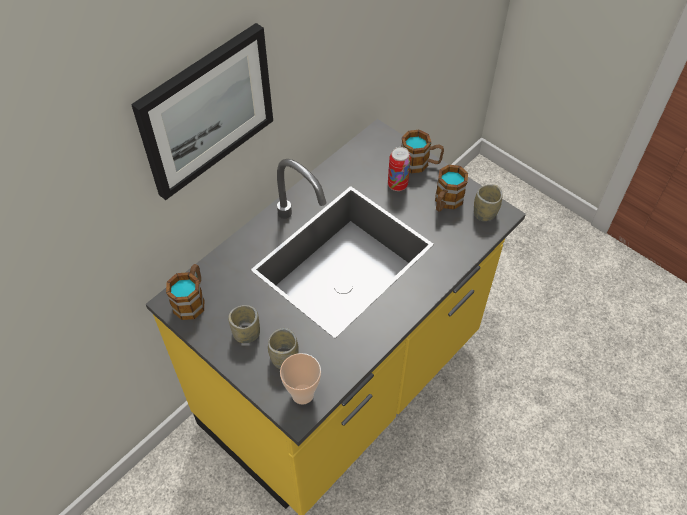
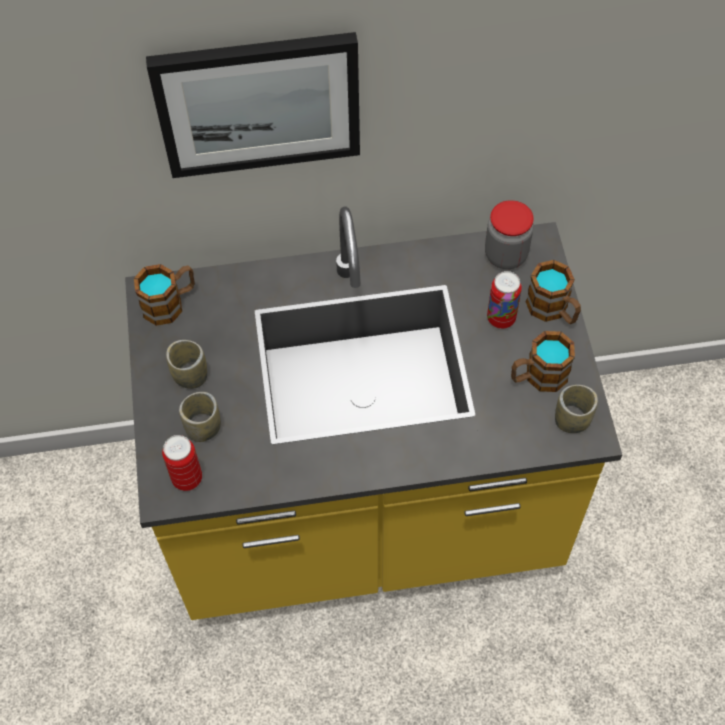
camera: 40 degrees right, 5 degrees up
(302, 394) = (187, 478): cup -> can
(367, 151) = (505, 255): none -> jar

